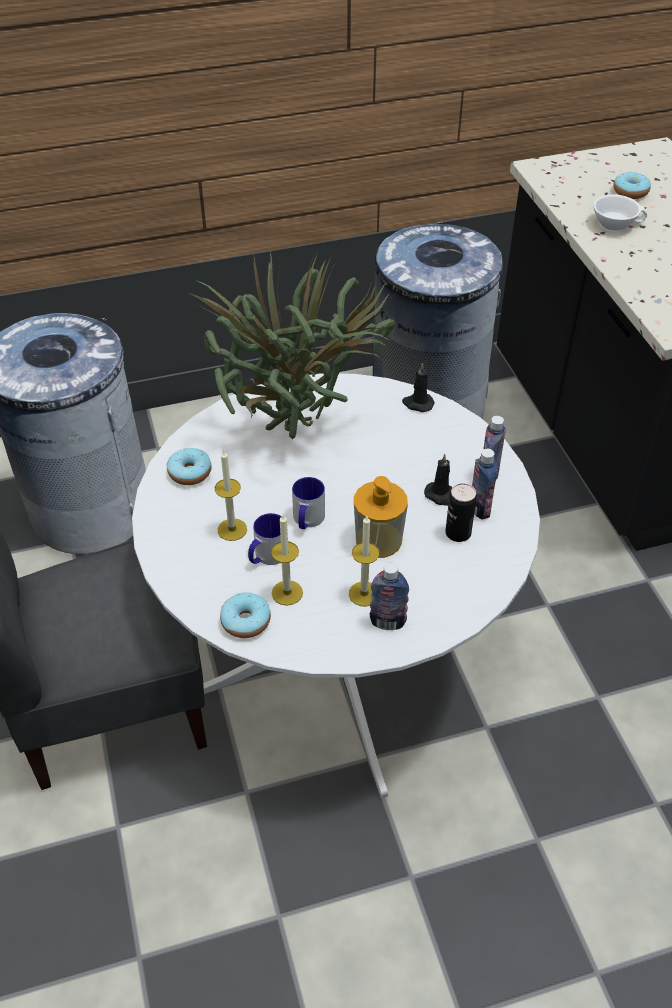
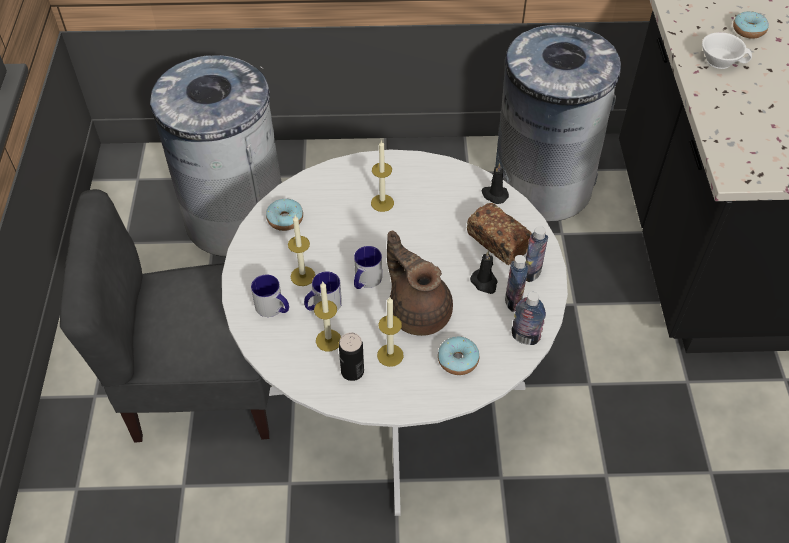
camera: 15 degrees right, 5 degrees up
(210, 571) = (273, 308): none -> mug
(246, 621) = (288, 357): donut -> donut (458, 360)
(296, 434) = (382, 203): potted plant -> candle
(378, 540) = (418, 311): soap dispenser -> brown teapot
(387, 622) = (401, 384): bottle -> bottle (525, 337)
(439, 451) = (497, 242): none -> bread
(458, 533) = (487, 319): can -> can (352, 371)

